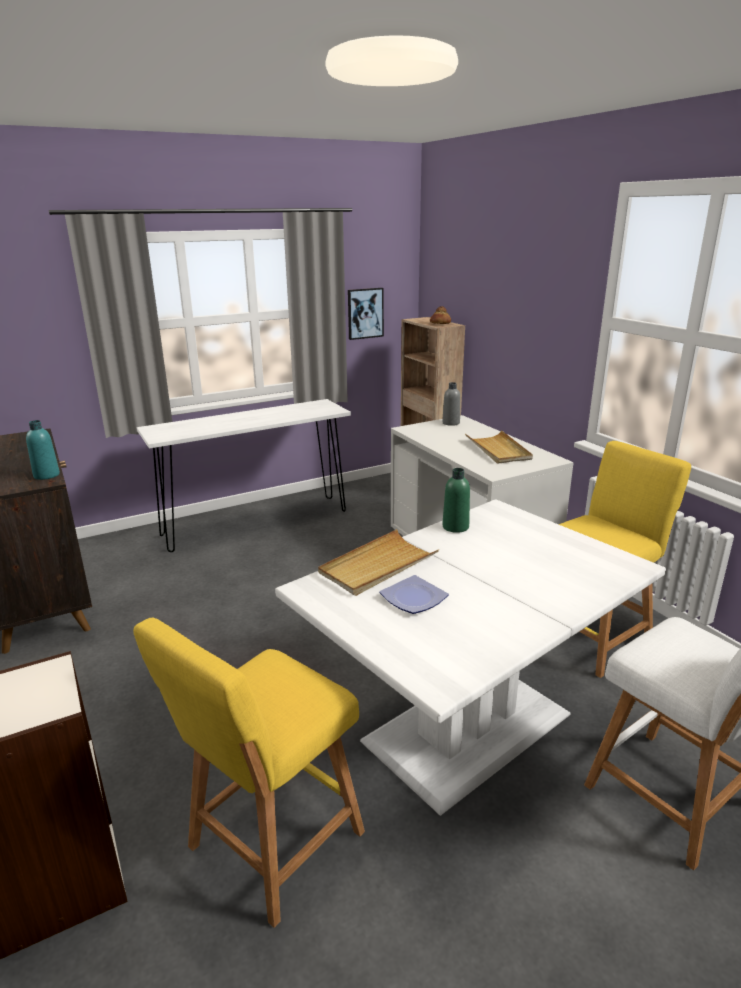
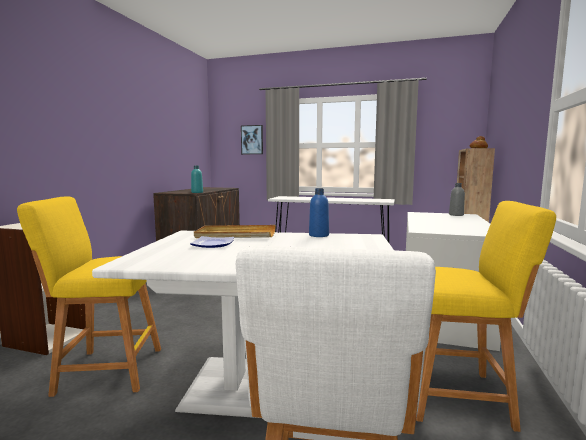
camera: 45 degrees right, 15 degrees down
(365, 313) = (436, 147): picture -> picture (252, 140)
(455, 527) = (318, 235): green bottle -> blue bottle
(498, 450) = (457, 225): beige tray -> none

